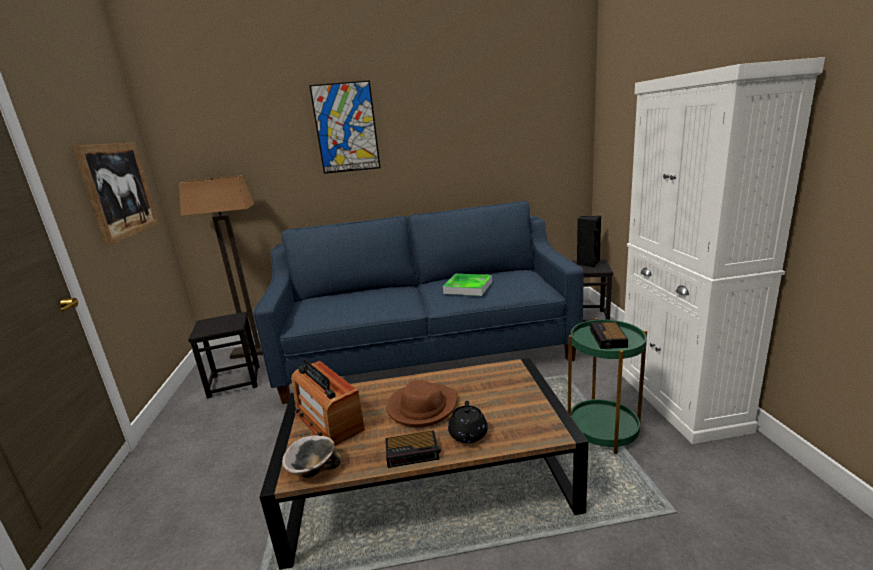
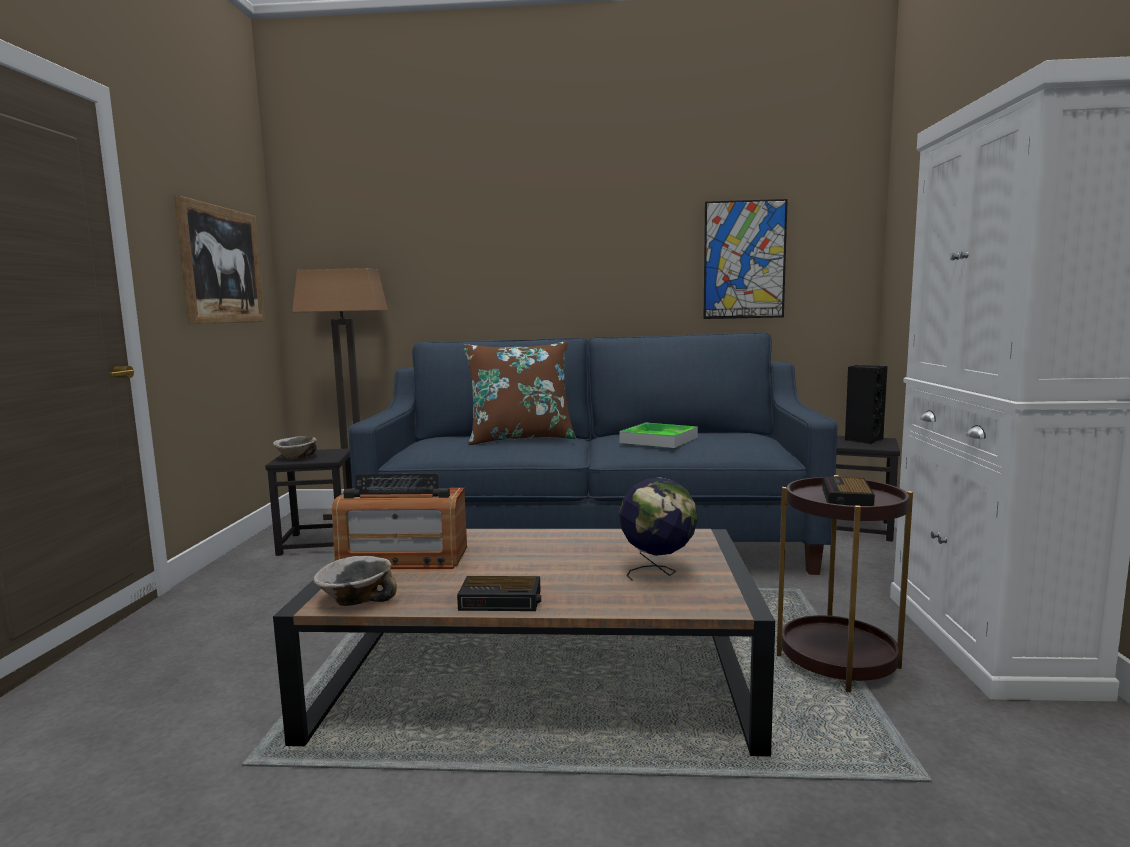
camera: 10 degrees right, 10 degrees down
(210, 328) = (297, 458): none -> bowl
(328, 420) = (402, 558): radio -> radio turned 60 degrees counterclockwise
(346, 128) = (520, 218): picture -> picture (744, 260)
(373, 296) = (521, 439): none -> brown pillow
(422, 407) = (539, 559): brown hat -> none
(468, 435) = (591, 593): black teapot -> none
(503, 408) = (658, 573): none -> globe
(603, 430) = (837, 662): green side table -> brown side table

